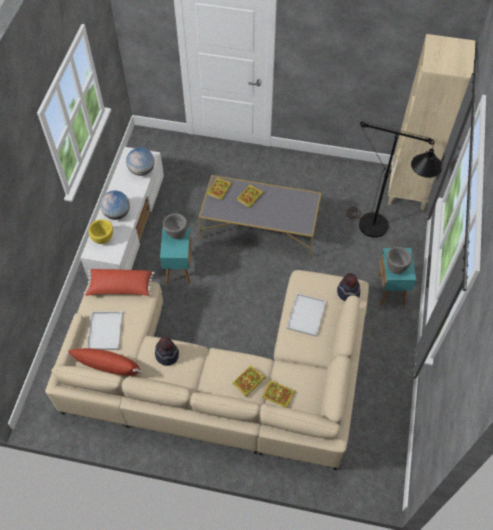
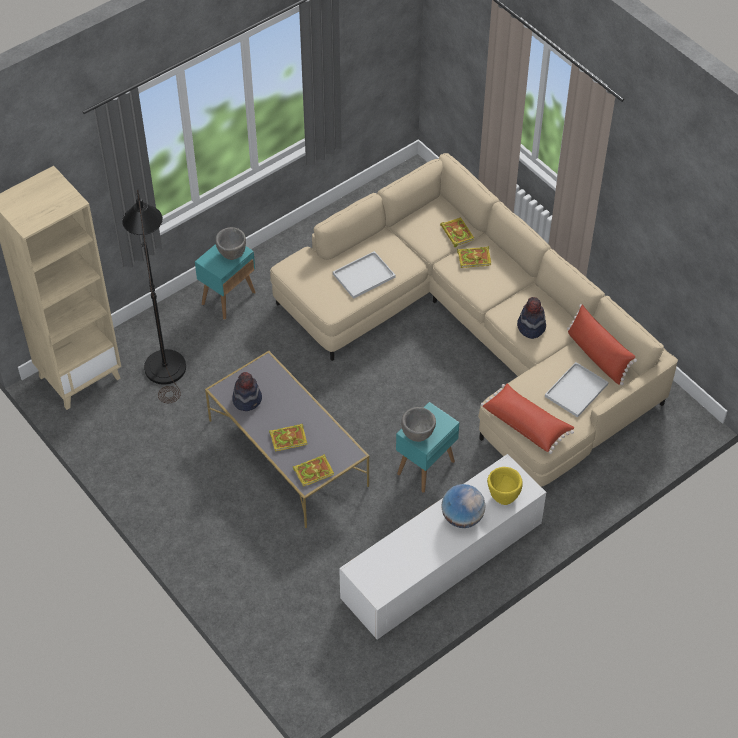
camera: 140 degrees left, 5 degrees down
(142, 170) = (384, 556): globe -> none
(348, 293) = (302, 268): hat -> hat (247, 399)

